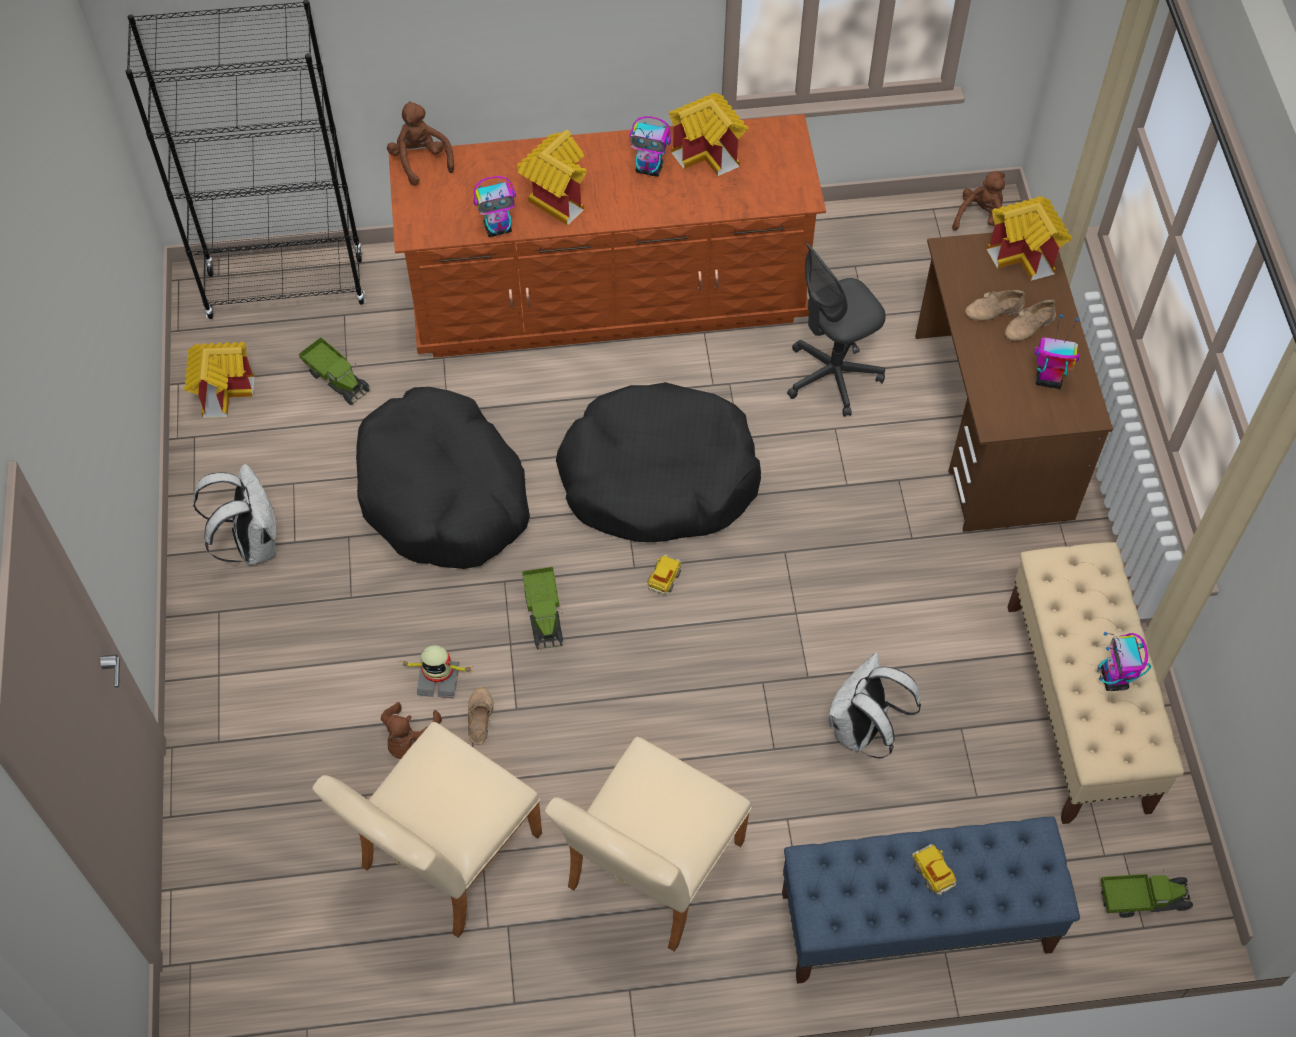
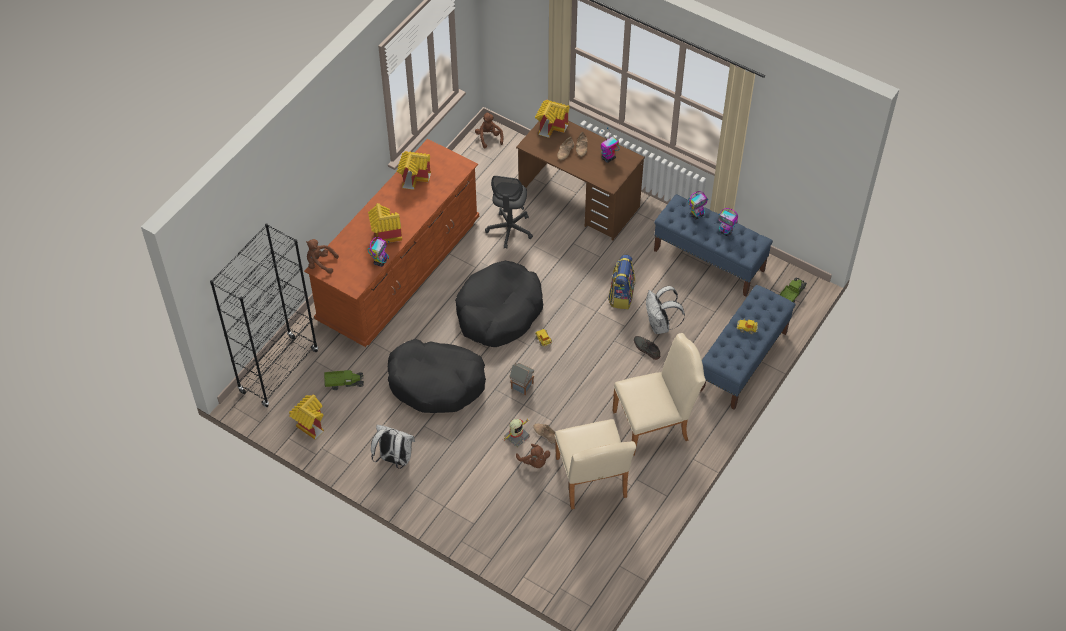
camera: 50 degrees left, 5 degrees down
(544, 614) = (521, 385): toy truck -> toy house
(649, 873) = (655, 424): beige chair -> beige chair turned 90 degrees counterclockwise
(650, 169) = (402, 199): toy robot -> toy robot (697, 215)
(792, 744) = (646, 348): none -> grey shoe
(864, 626) = (621, 295): none -> backpack
(1077, 707) = (709, 260): beige bench -> blue bench

